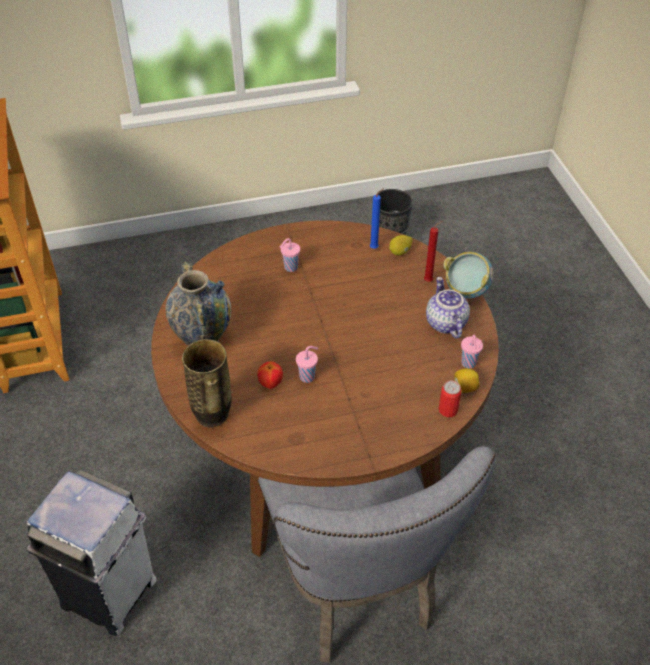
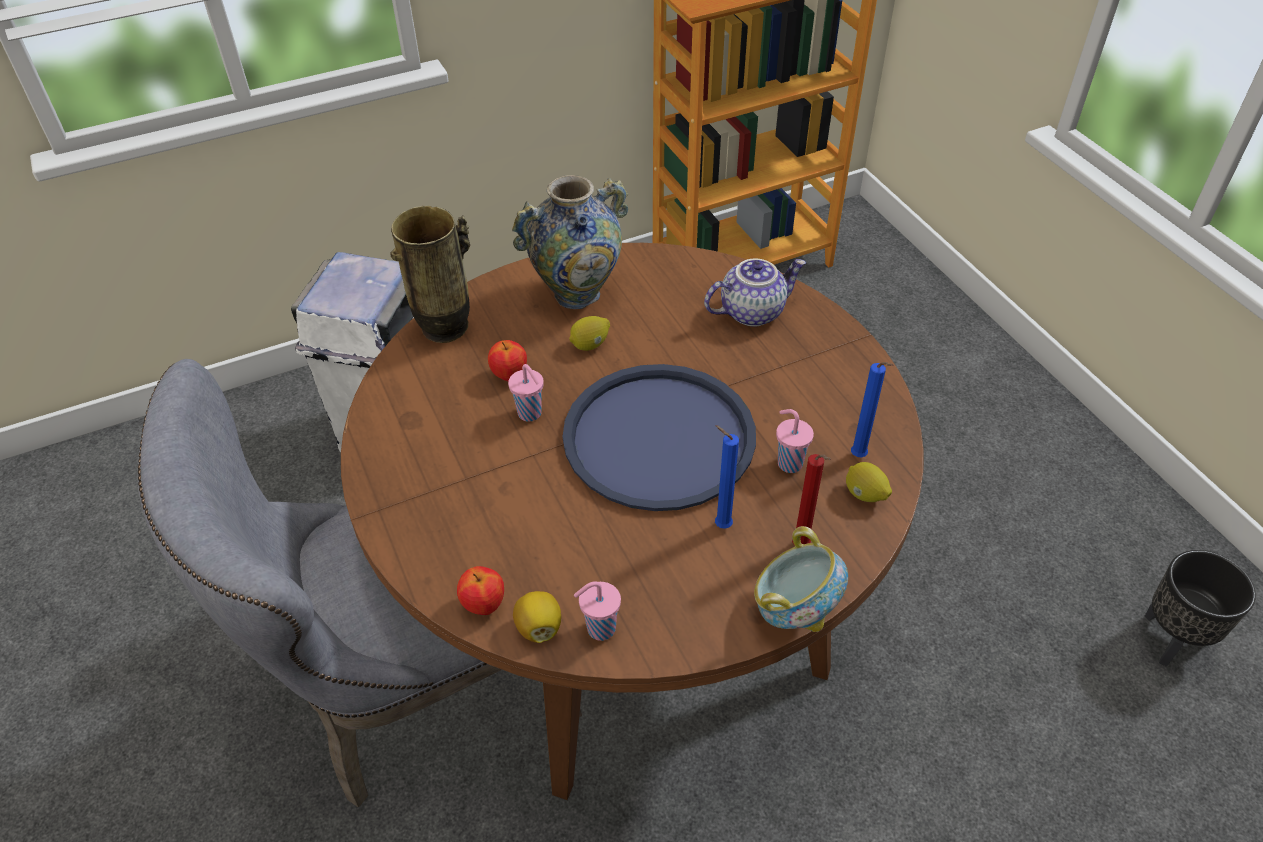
camera: 80 degrees right, 0 degrees up
(254, 341) = (590, 345): none -> lemon
(290, 268) = (764, 356): pink cup -> pink cup (788, 463)
(342, 321) = (659, 438): none -> blue tray
(409, 307) = (720, 525): none -> blue candle
(444, 323) = (695, 582): teapot -> teapot (752, 311)
(448, 410) = (484, 605): can -> apple

